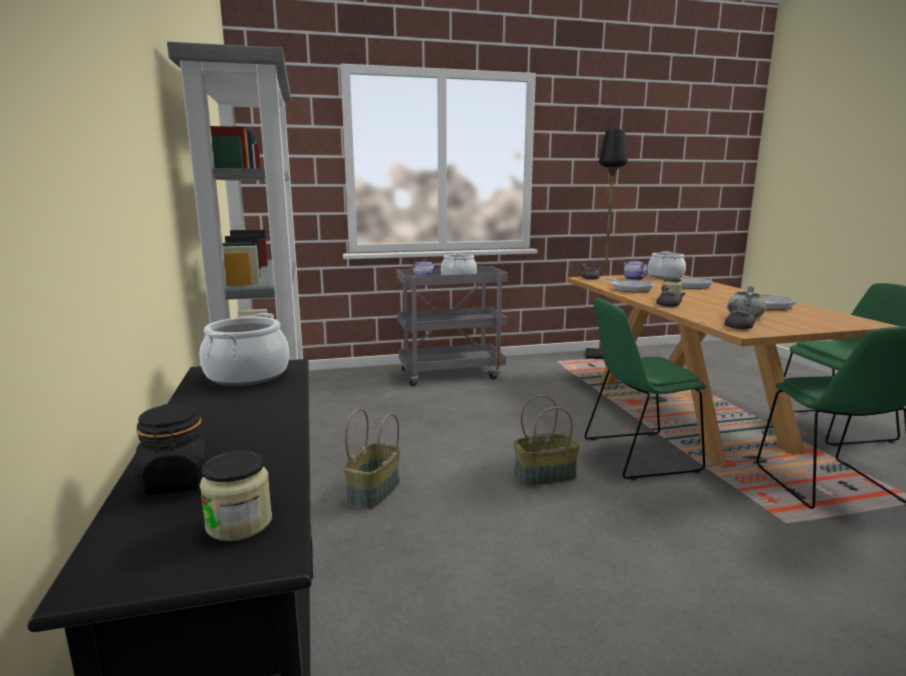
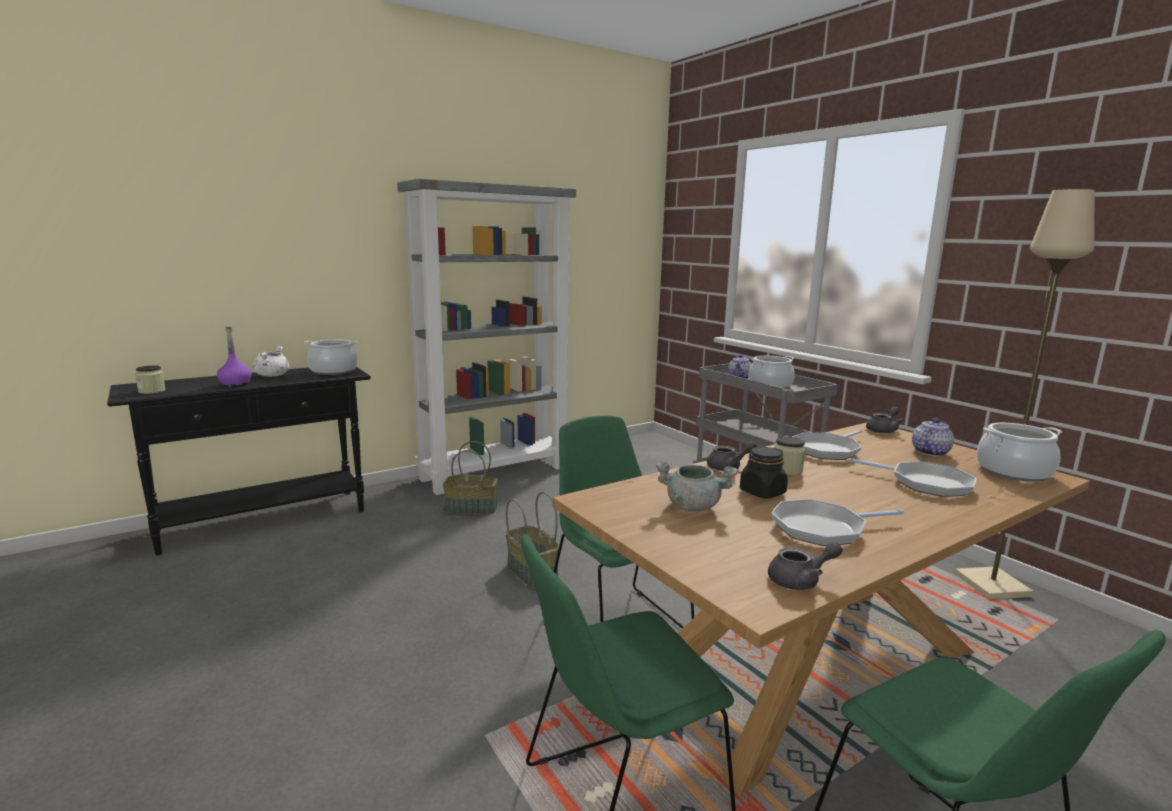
camera: 70 degrees right, 0 degrees up
(177, 481) = (195, 381): black jar -> black jar (762, 492)
(220, 413) = (272, 375): none -> white cooking pot
(271, 438) = (235, 384): none -> purple bottle
(599, 356) = (990, 585): black floor lamp -> beige floor lamp
(737, 326) = (622, 498): grey teapot -> grey teapot (801, 581)

